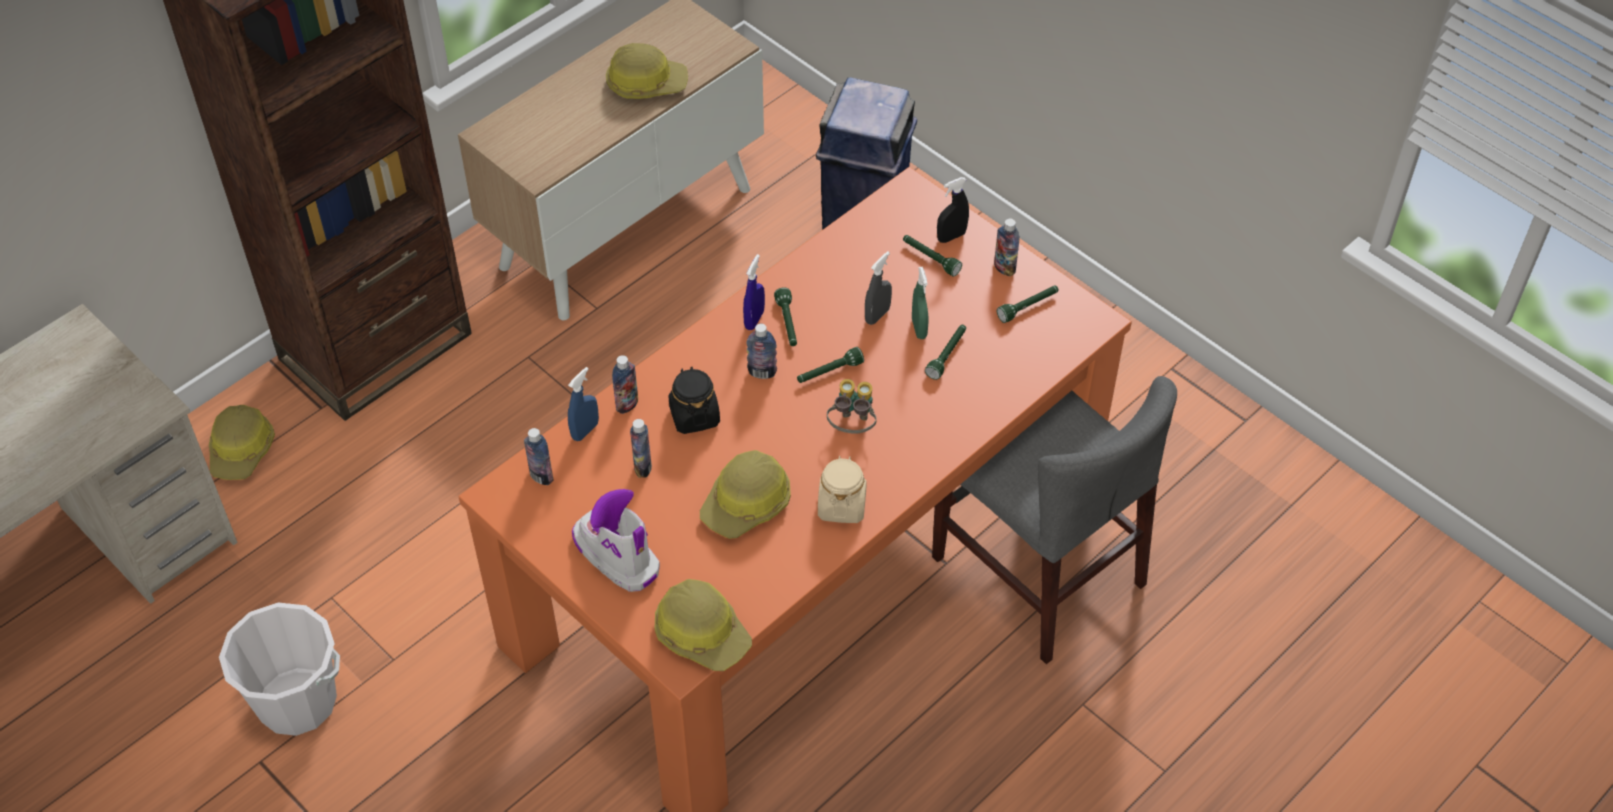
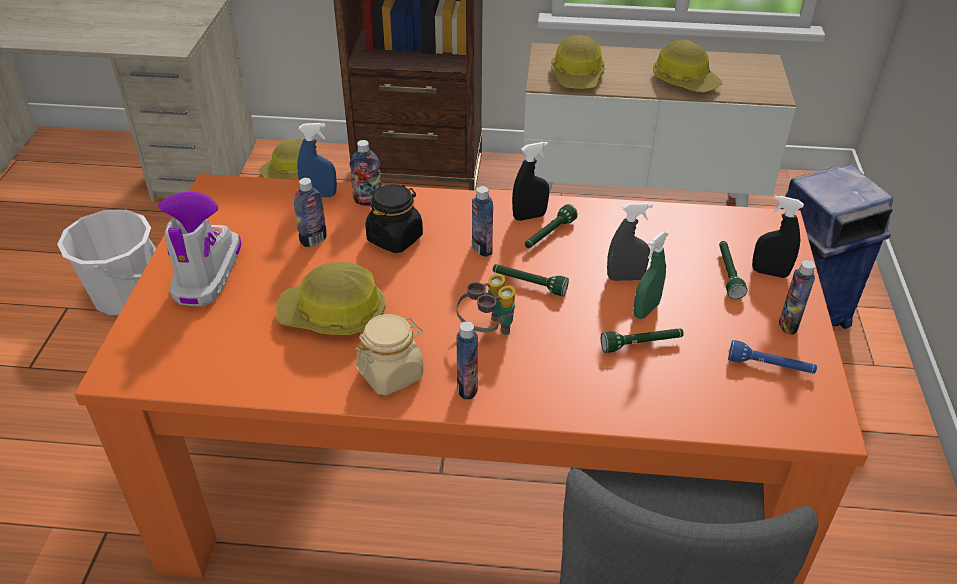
camera: 50 degrees right, 10 degrees down
(541, 476) = (253, 198): bottle -> bottle (467, 387)
(702, 632) = (163, 366): hard hat -> hard hat (578, 76)
(754, 319) = (529, 216): blue spray bottle -> black spray bottle
(1028, 307) = (770, 366): green flashlight -> blue flashlight

